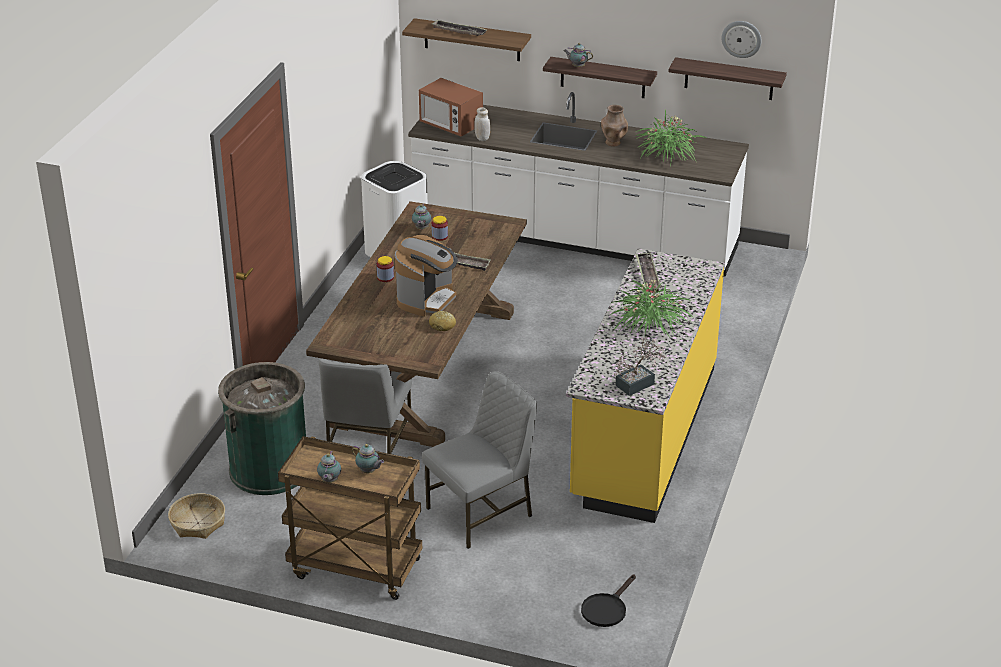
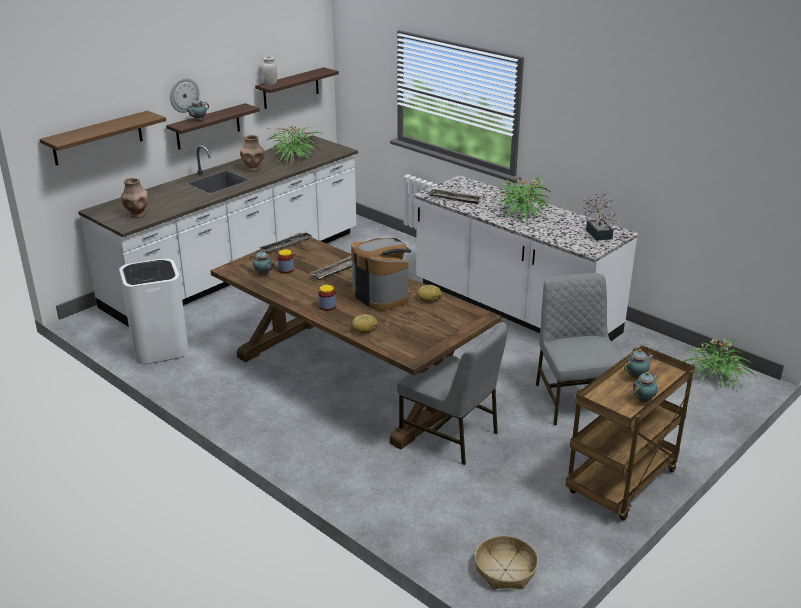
camera: 65 degrees left, 5 degrees down
(269, 469) = (444, 501): green trash can -> none
(329, 481) = (644, 400): teapot -> teapot turned 75 degrees counterclockwise
(360, 307) = (365, 328): none -> bread
(451, 126) = (137, 215): microwave -> brown vase
(459, 31) = (97, 129): tray -> tray (286, 245)
(482, 138) = (177, 208): white jar -> white jar (270, 84)
(606, 608) = (715, 376): black frying pan -> potted plant
(643, 433) = (514, 309): yellow counter -> white counter
(741, 38) = (294, 51): wall clock -> wall clock (183, 95)

